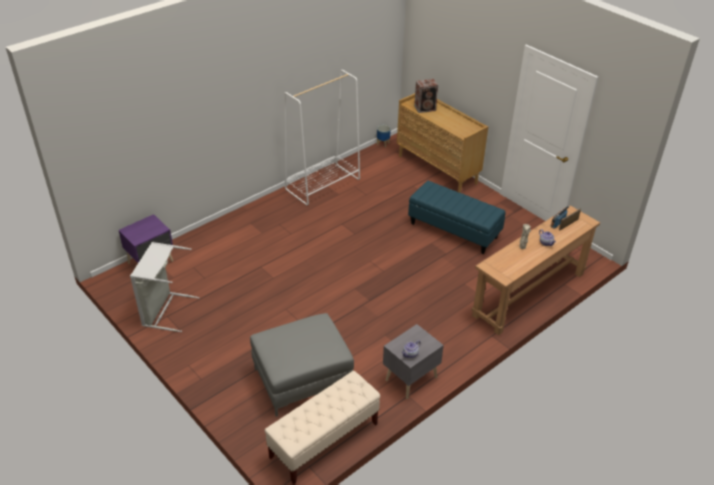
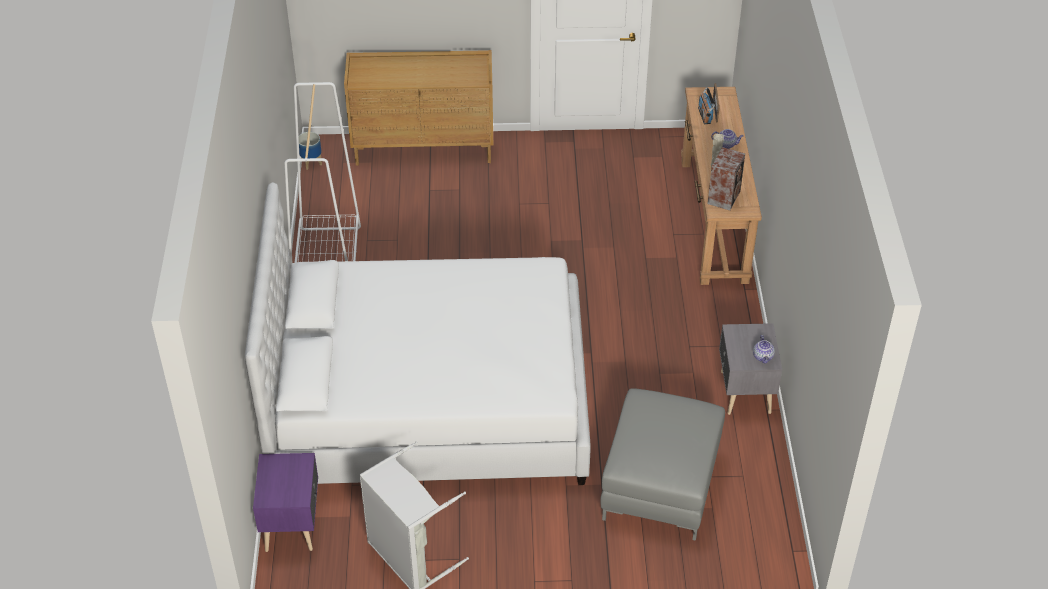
camera: 50 degrees left, 5 degrees up
(273, 262) = (429, 400): none -> white bed
(324, 441) = (768, 518): beige bench -> none
(425, 108) = (385, 74): speaker -> speaker (724, 197)
(453, 231) = (551, 210): blue ottoman -> none

